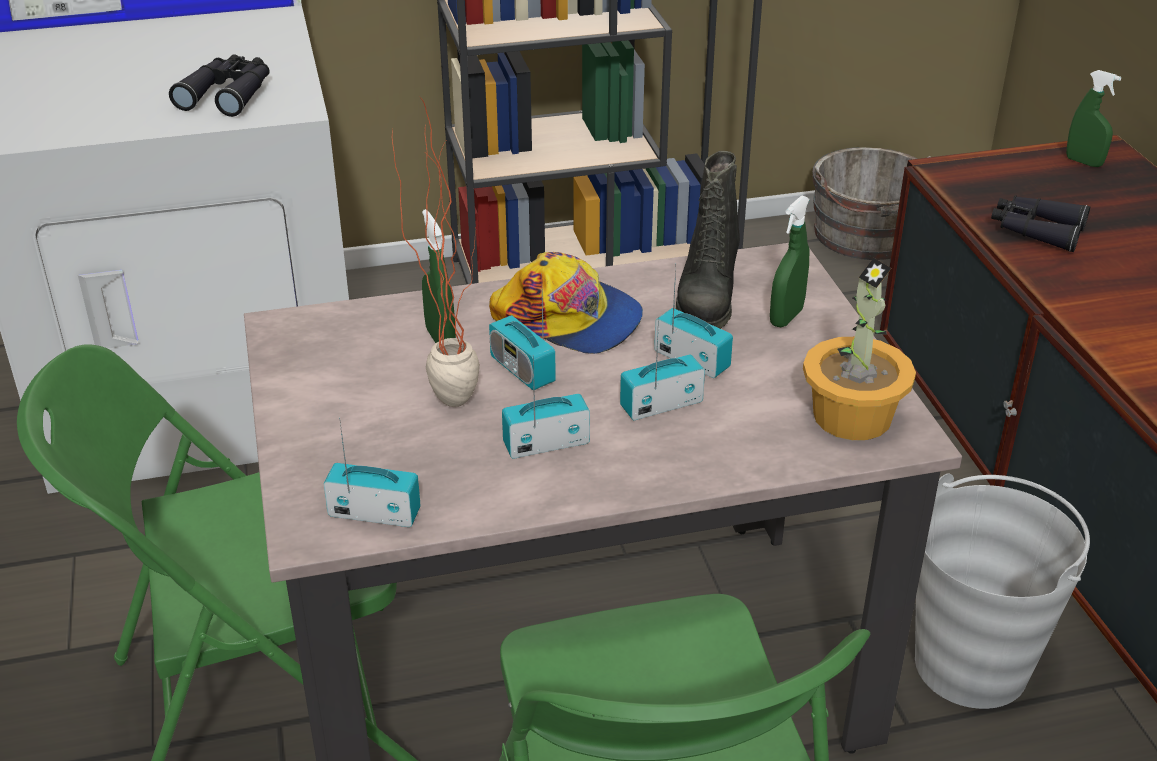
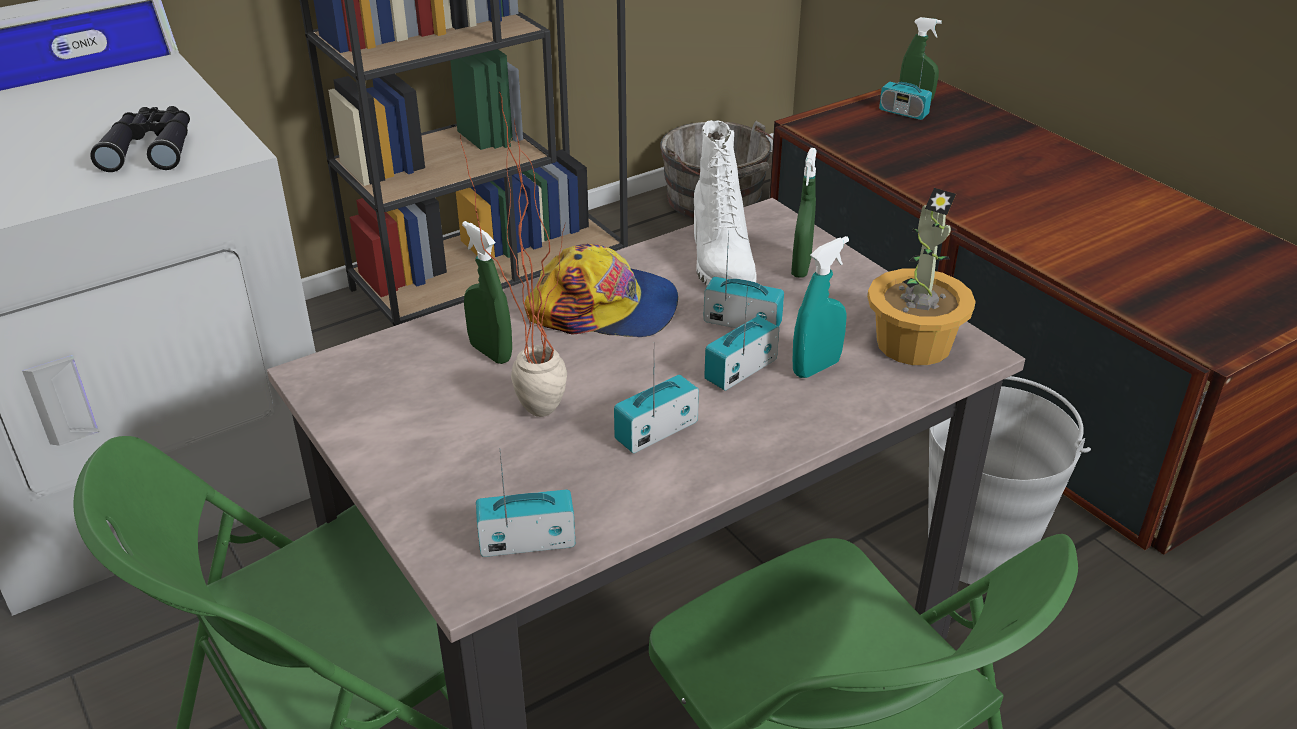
camera: 20 degrees left, 0 degrees up
(522, 370) = (589, 366): radio -> radio (903, 113)
(706, 298) = (719, 264): black boot -> white boot
(737, 418) = (816, 368): none -> turquoise spray bottle
(1035, 230) = (911, 162): black binoculars -> none

